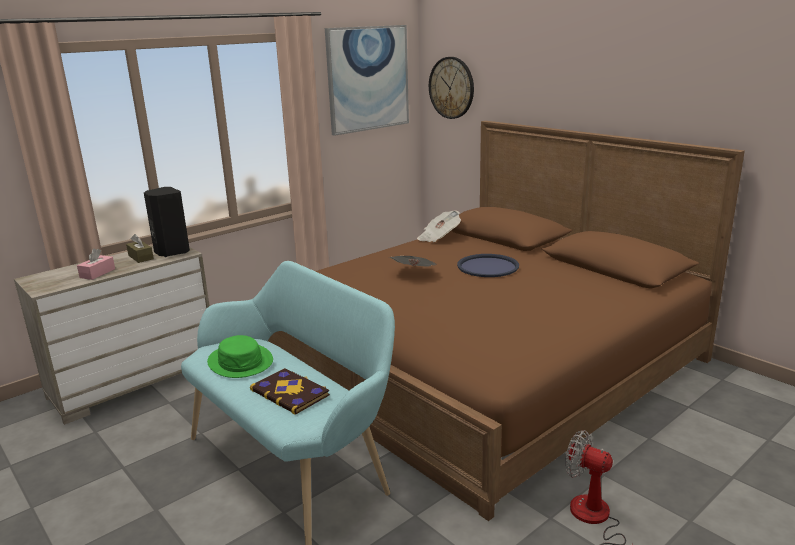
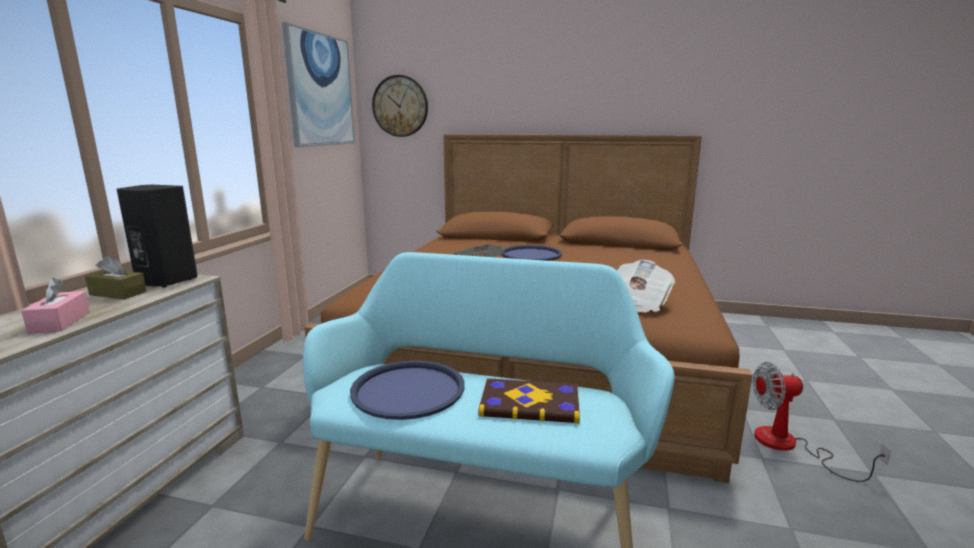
camera: 35 degrees left, 5 degrees down
(240, 362) = (408, 390): green hat -> blue tray
(438, 238) = (445, 242): newspaper -> newspaper (636, 304)

